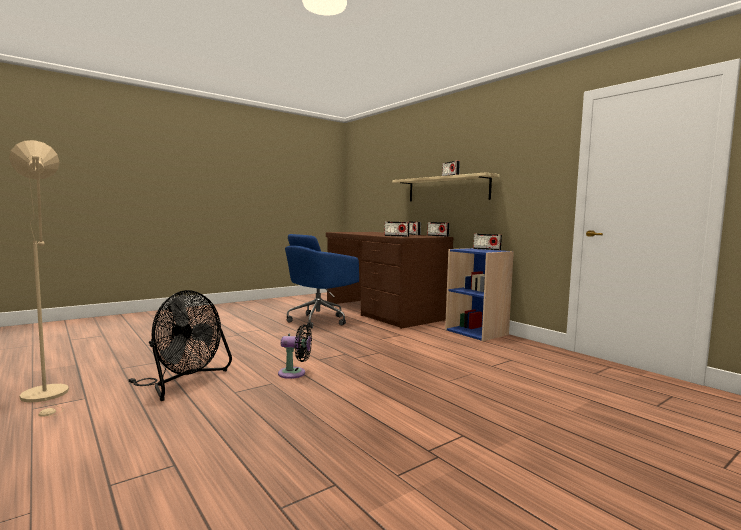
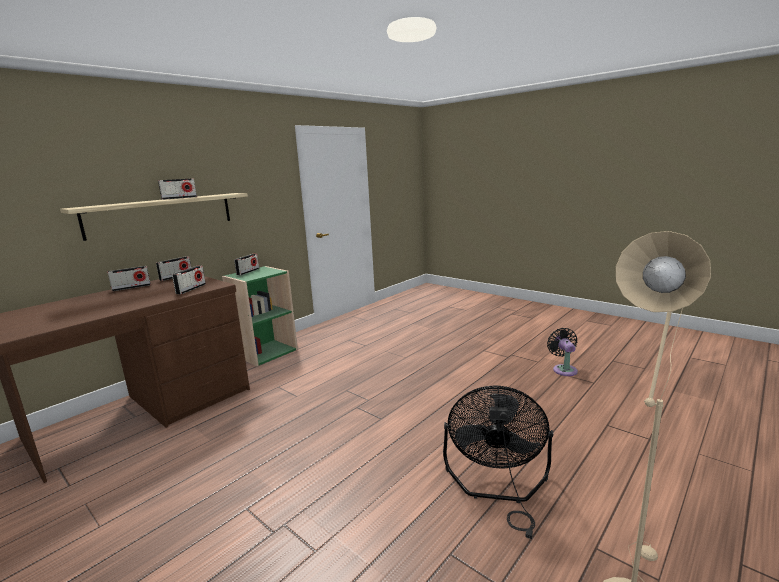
camera: 100 degrees left, 10 degrees up
(295, 373) = (428, 422): black fan -> black fan (564, 369)
(320, 320) = (192, 458): blue office chair -> none
(477, 332) = (266, 352): blue bookcase -> green bookcase

